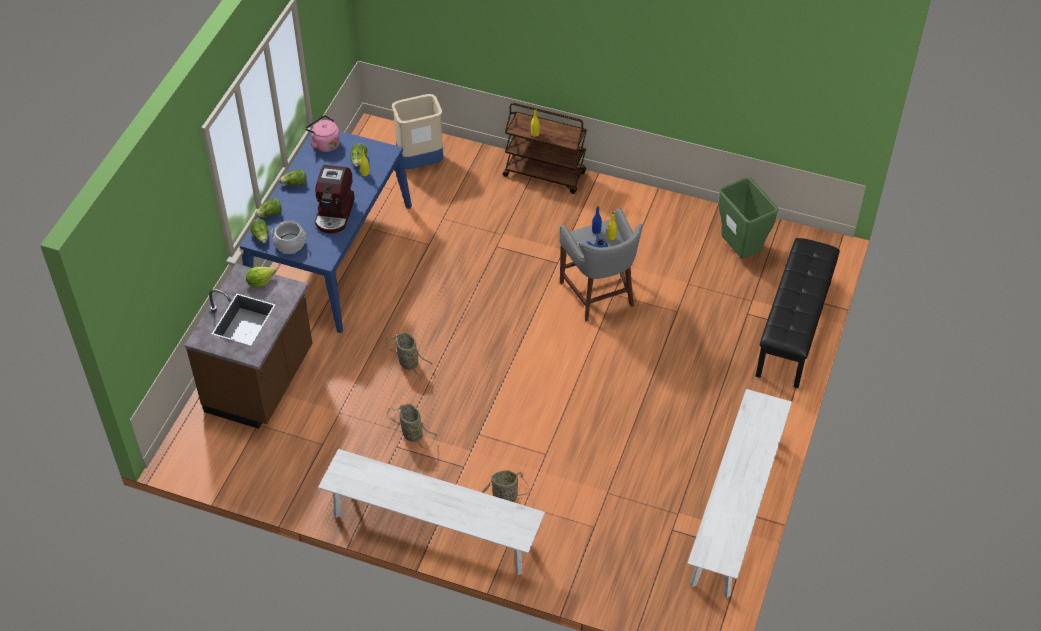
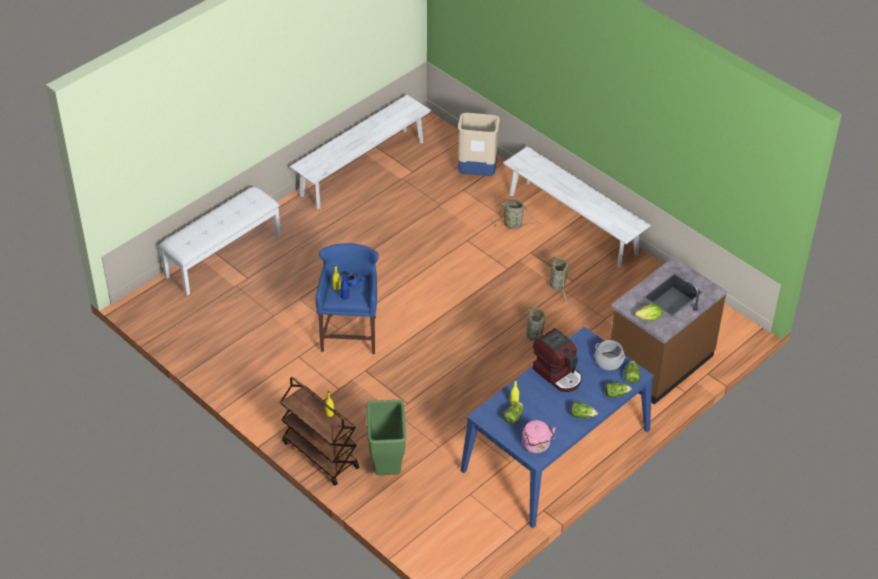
camera: 155 degrees left, 5 degrees down
(335, 213) = (558, 374): coffee machine -> coffee machine turned 105 degrees clockwise
(420, 163) = (428, 511): beige trash can -> beige trash can (477, 173)
(599, 295) = (350, 332): grey stool -> blue stool
(740, 251) = (210, 324): green trash can -> green trash can (386, 467)
(794, 329) = (223, 255): black bench -> white bench

